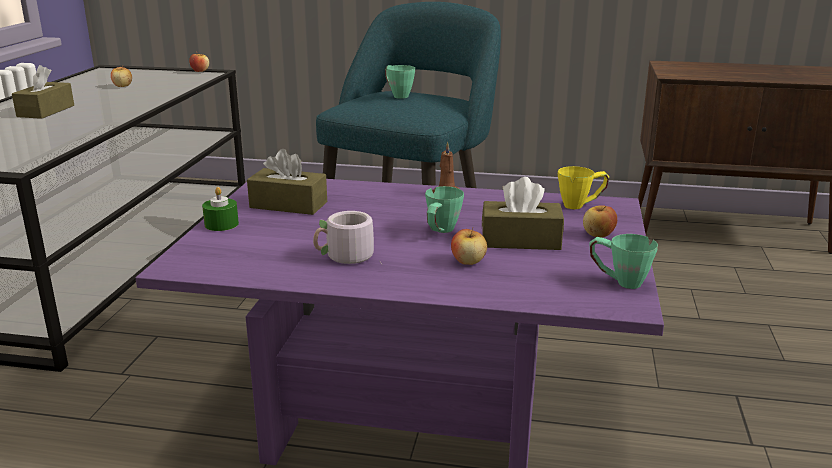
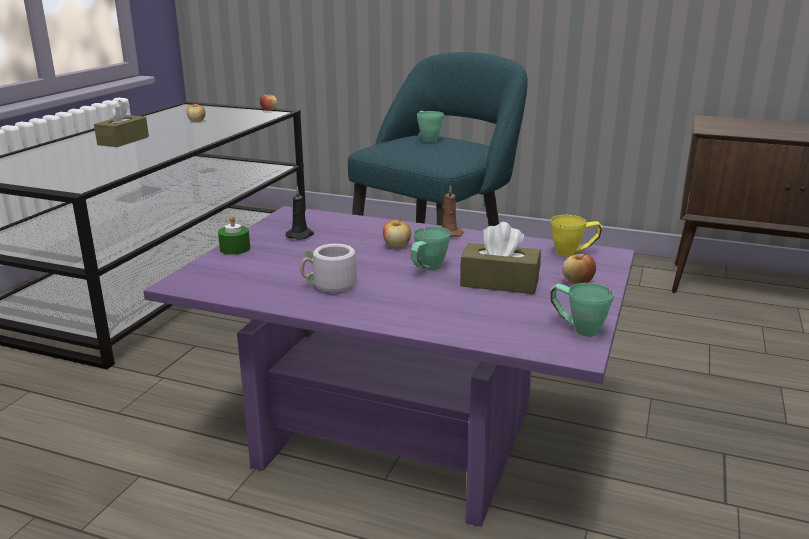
camera: 10 degrees right, 0 degrees up
(288, 205) = (300, 235): brown tissue box -> black candle
(468, 262) = (440, 298): apple -> apple (396, 246)

